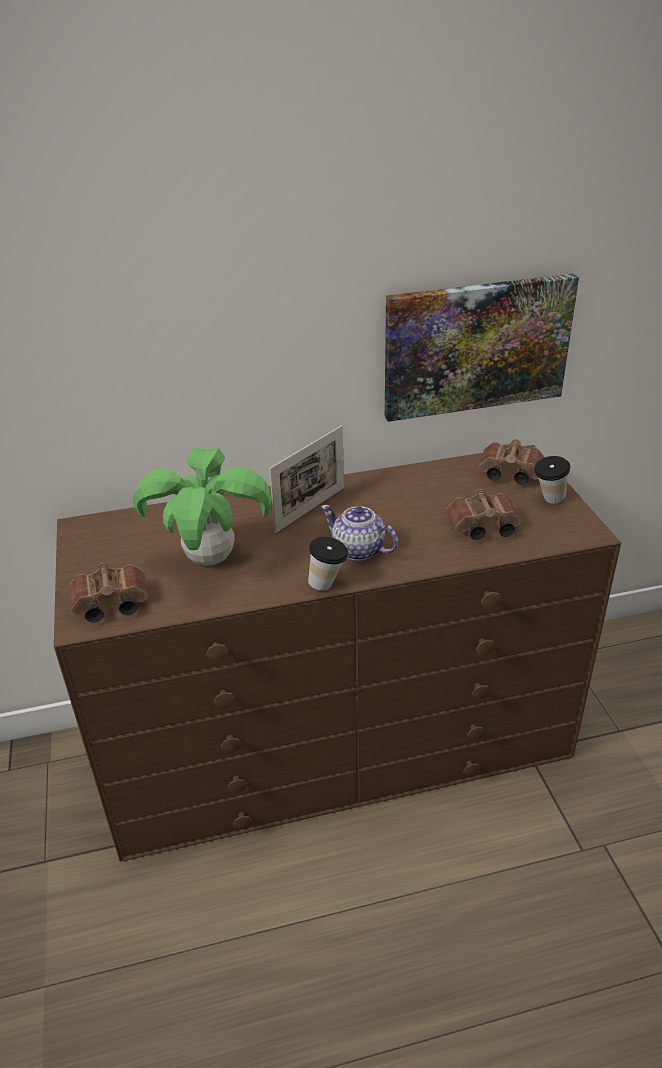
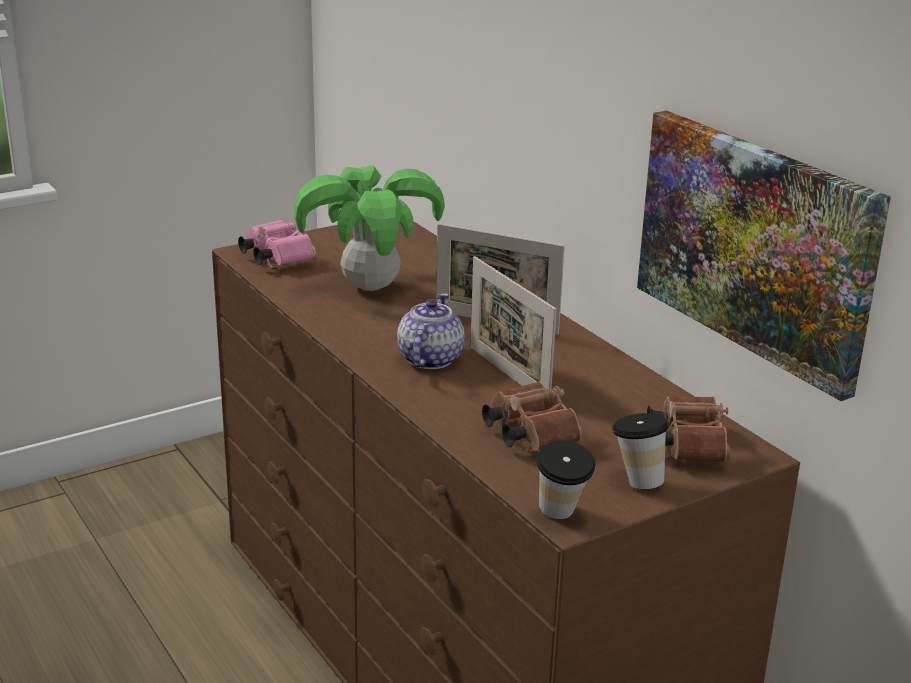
camera: 70 degrees right, 10 degrees down
(109, 605) = (275, 257): brown binoculars -> pink binoculars
(328, 584) = (354, 351): cup -> cup (561, 516)
(397, 520) = (508, 375): none -> picture frame

